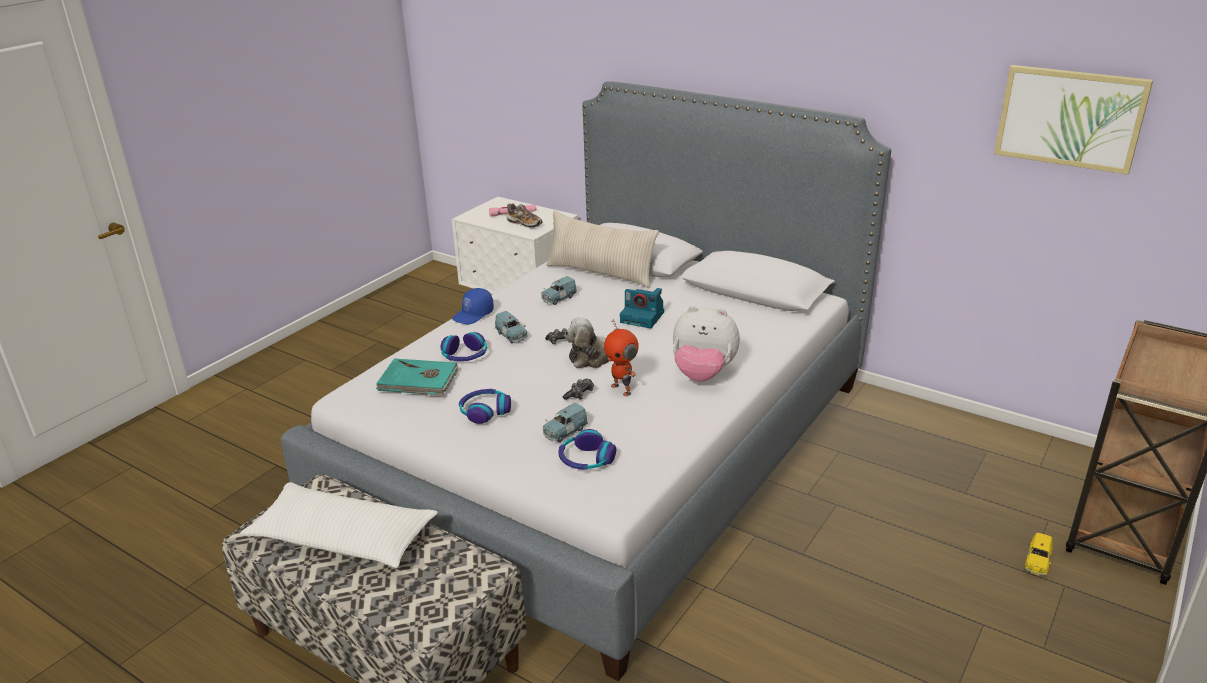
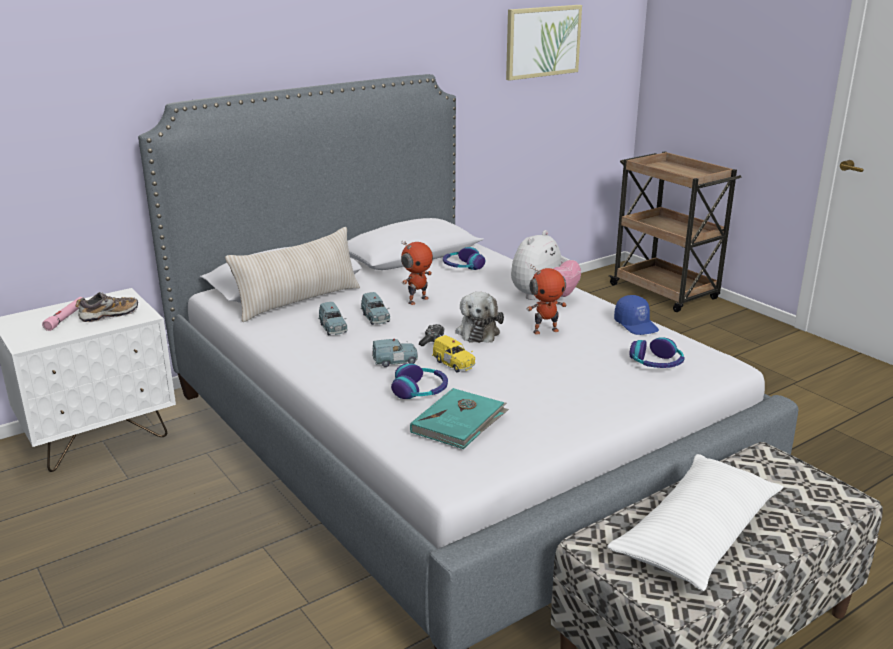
camera: 70 degrees left, 5 degrees down
(473, 315) = (321, 375): blue cap -> blue cap (636, 325)
(485, 411) = (545, 396): headphones -> headphones (462, 266)
(564, 432) = (605, 365): blue toy car -> blue toy car (375, 318)
(579, 394) = (541, 349): game controller -> none
(643, 317) = (417, 300): camera -> toy robot
(1037, 563) = (684, 323): yellow toy car -> yellow toy car (454, 364)

